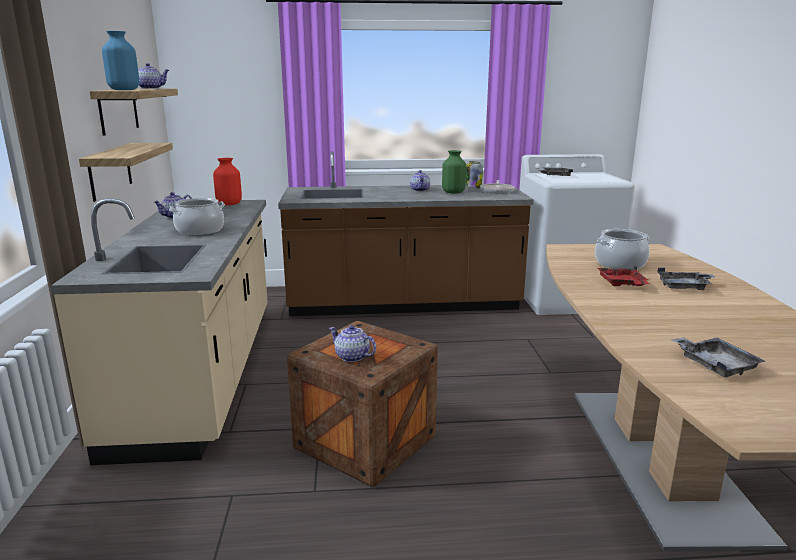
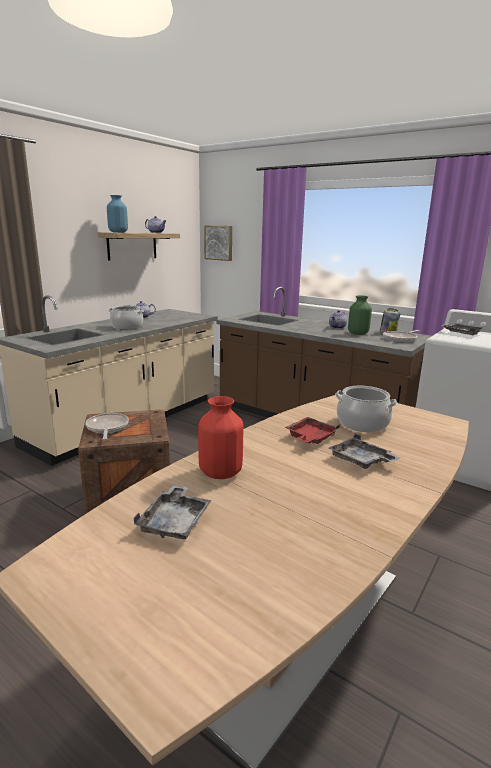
camera: 40 degrees right, 0 degrees up
(110, 171) = (112, 283): shelf -> none
(201, 100) = (219, 243): none -> picture
(228, 204) = (189, 315): red vase -> red vase (220, 472)
(351, 357) = (107, 428): teapot -> frying pan

